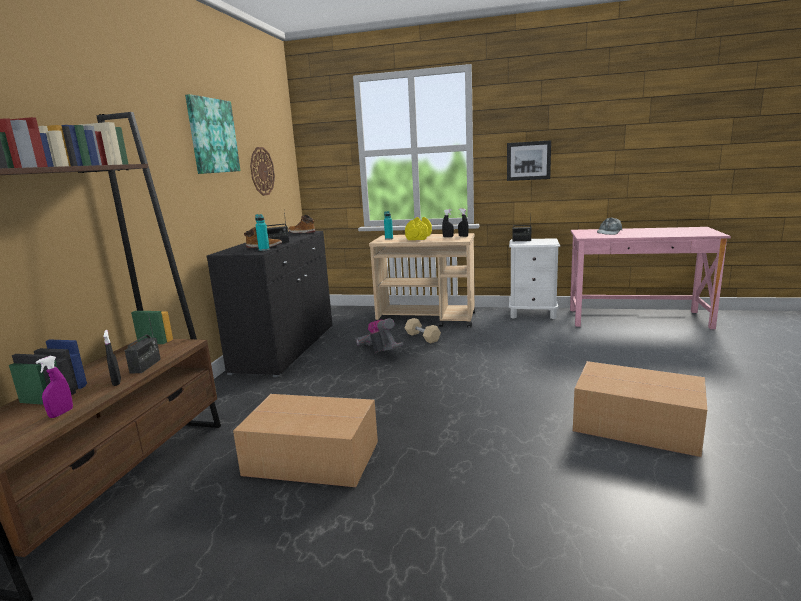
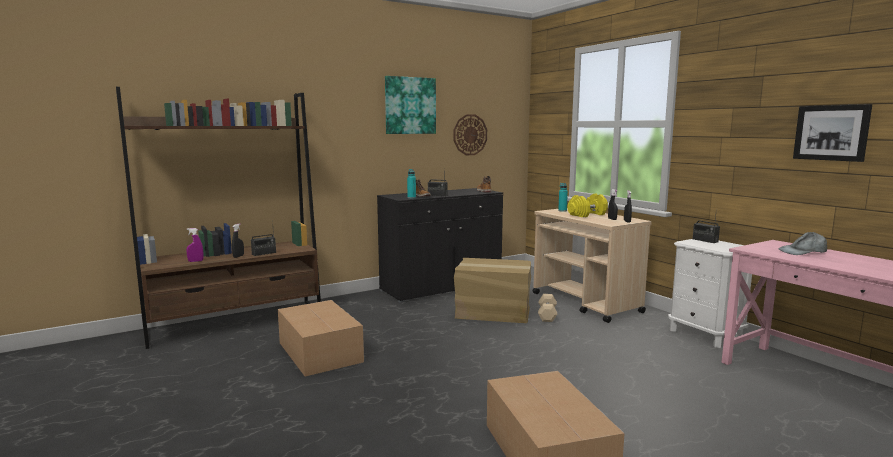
camera: 45 degrees right, 5 degrees down
(380, 351) = (492, 312): vacuum cleaner -> cardboard box
(528, 160) = (731, 144): picture -> picture (831, 132)

